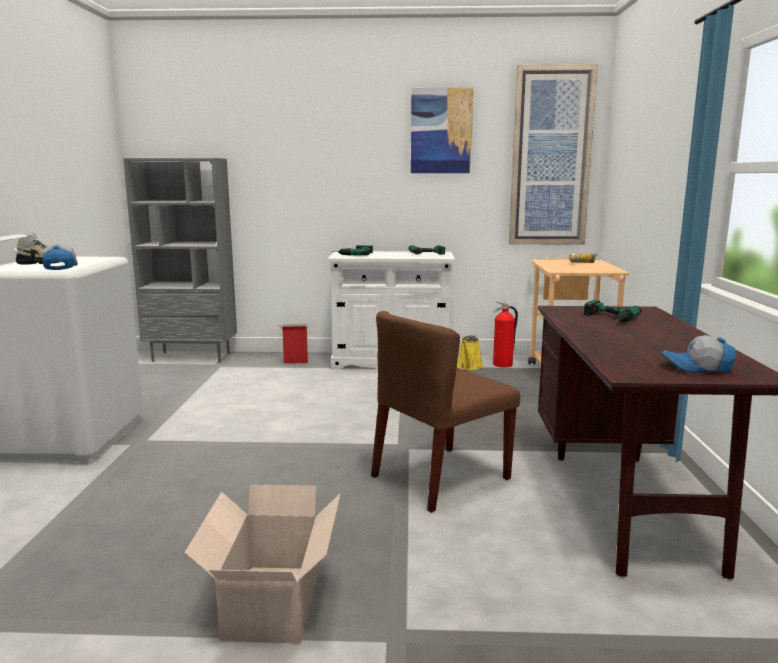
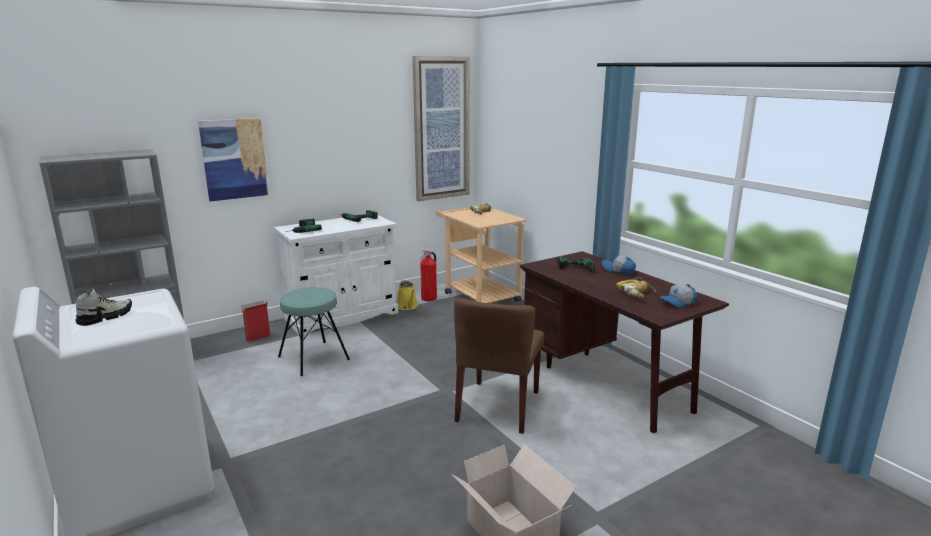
camera: 35 degrees left, 5 degrees up
(60, 267) = (148, 320): cap -> cap (618, 271)
(317, 387) = (313, 358): none -> turquoise stool
(441, 131) = (358, 111): picture -> picture (234, 159)
(650, 349) = (637, 293): none -> power drill

